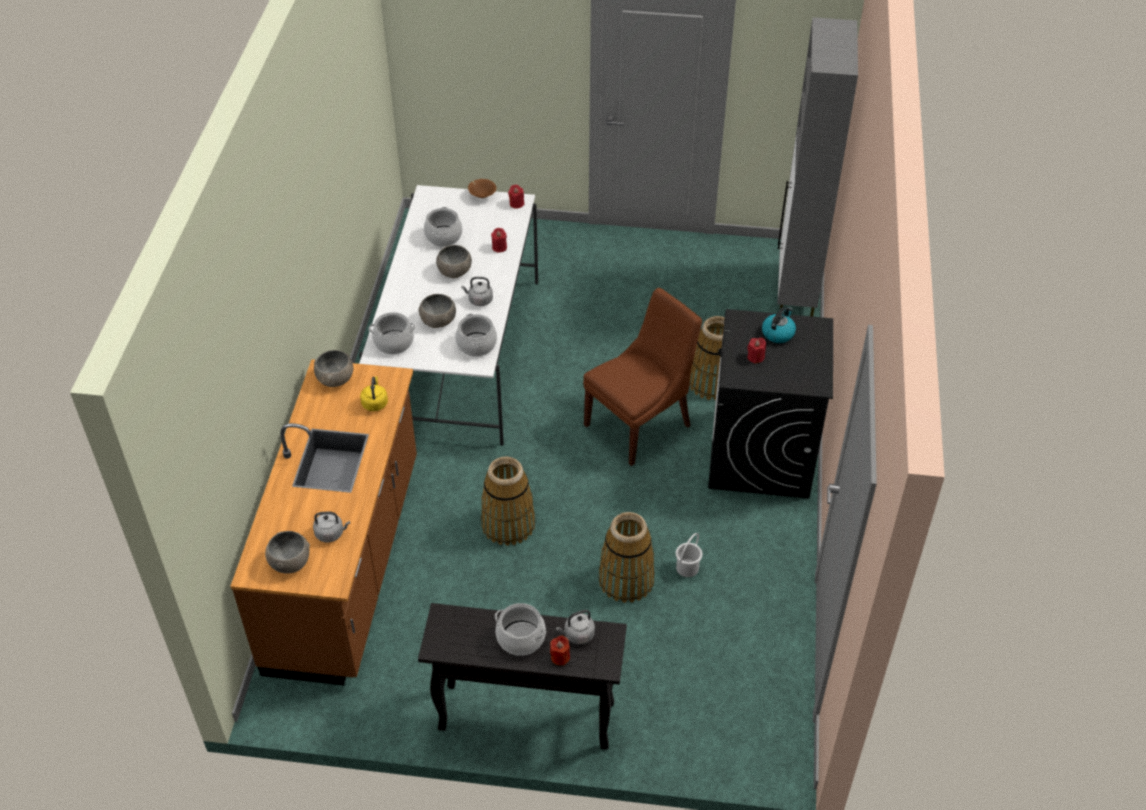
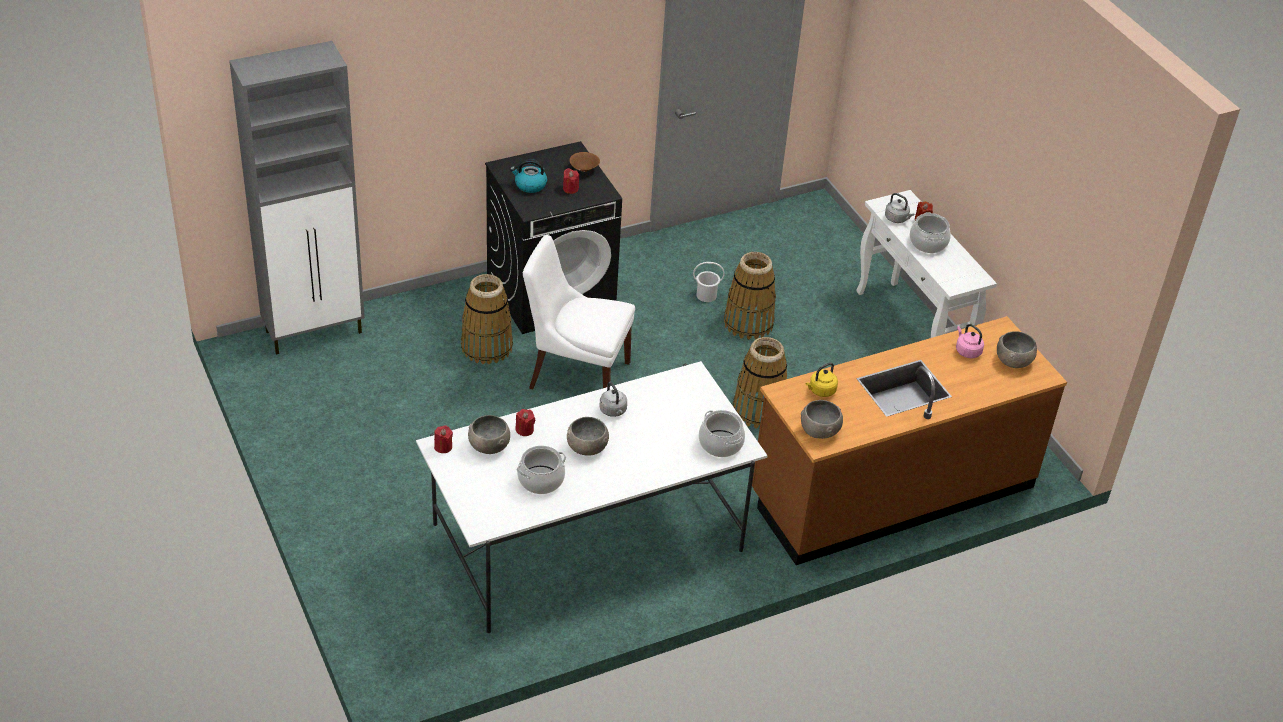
camera: 125 degrees left, 5 degrees down
(331, 533) = (967, 351): grey kettle -> pink kettle
(438, 320) = (665, 427): grey bowl -> grey bowl (489, 446)
(476, 344) = (673, 387): cooking pot -> none
(482, 195) = (449, 480): brown bowl -> brown bowl (583, 170)
(525, 716) = (912, 330): black console table -> white console table
(640, 423) = (576, 374): brown chair -> white chair

